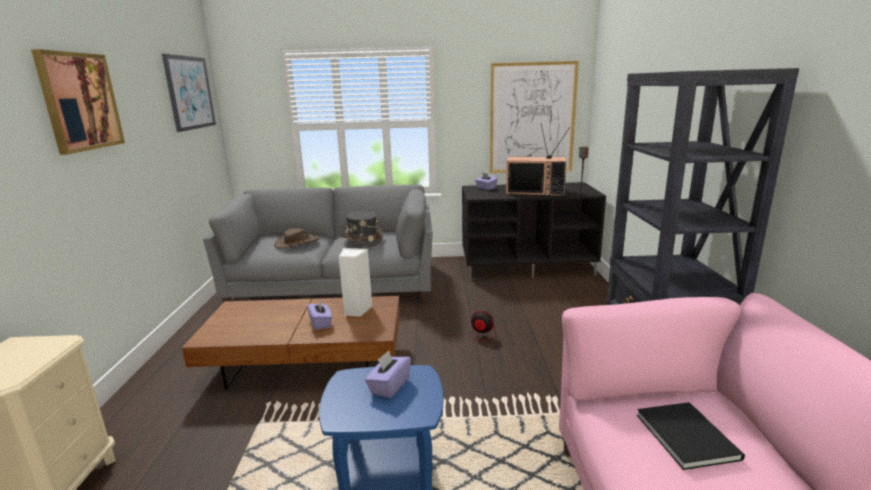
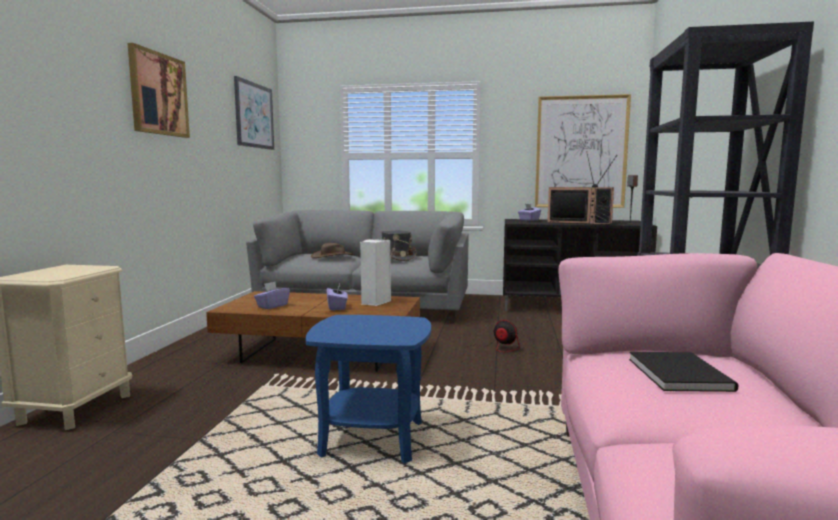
camera: 10 degrees right, 10 degrees down
(389, 386) = (379, 324): purple tissue box -> purple tissue box (272, 306)

